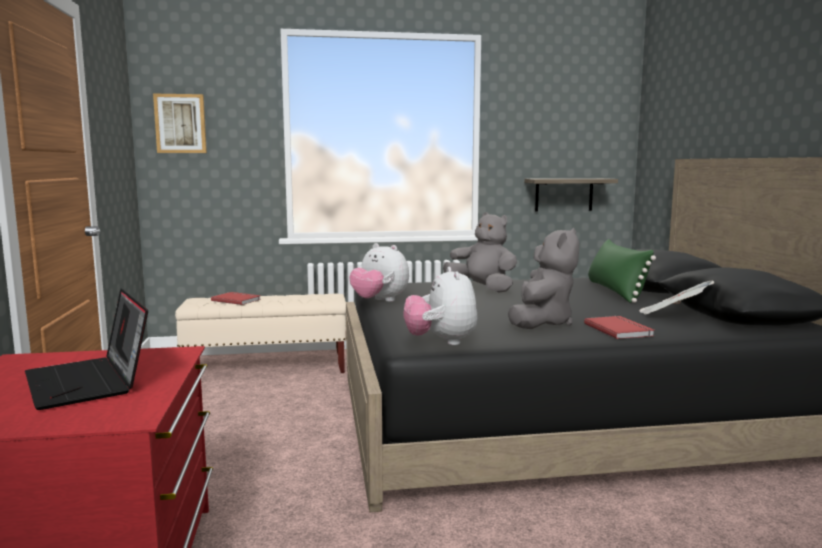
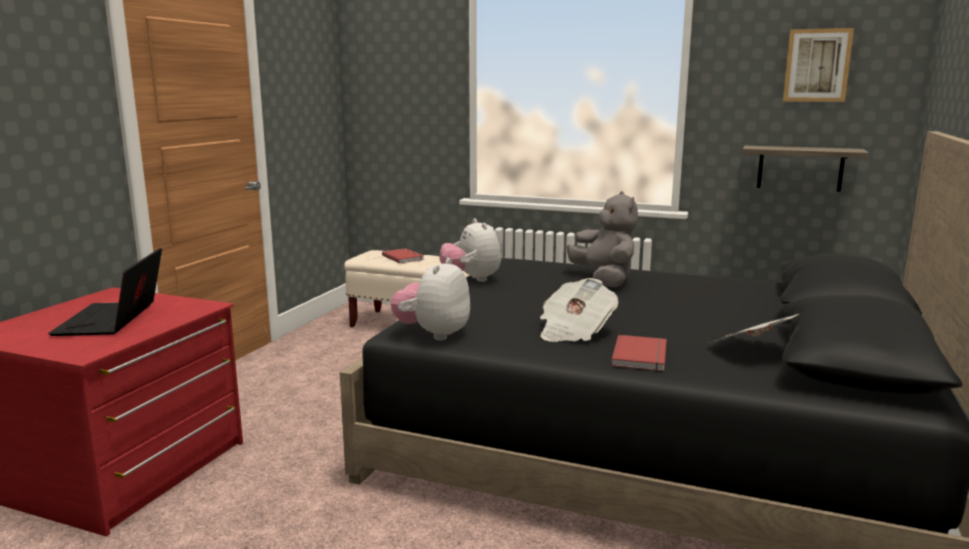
camera: 30 degrees right, 5 degrees up
(180, 123) = (378, 80): picture -> picture (817, 65)
(541, 323) = (574, 331): grey plush toy -> newspaper
(615, 291) = (757, 306): green pillow -> none

